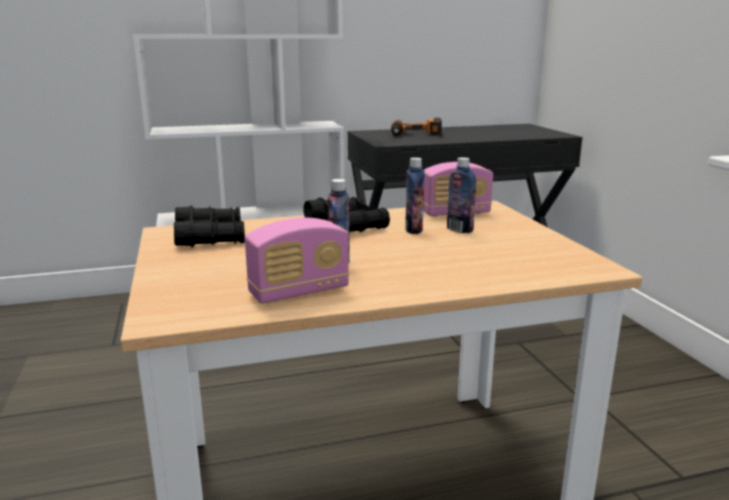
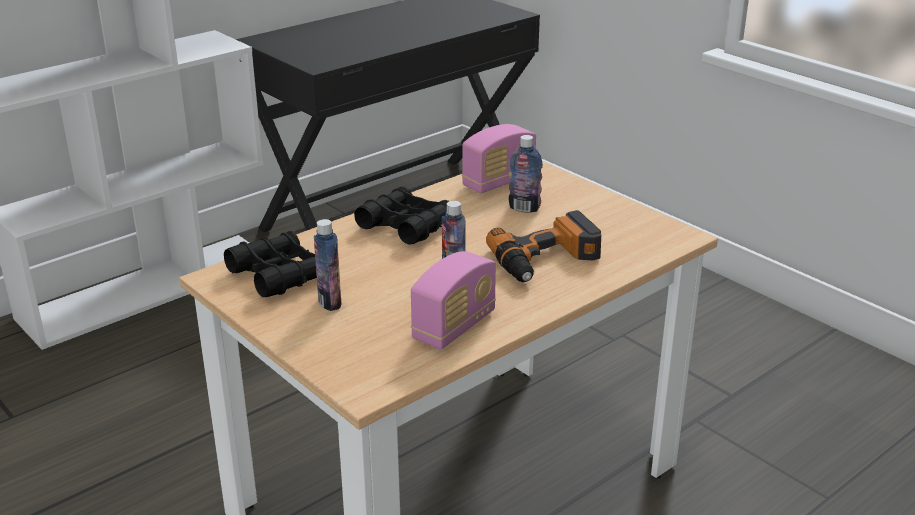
camera: 25 degrees left, 10 degrees up
(414, 230) = (480, 218): bottle -> bottle (329, 302)
(416, 134) = (336, 36): power drill -> power drill (547, 261)

